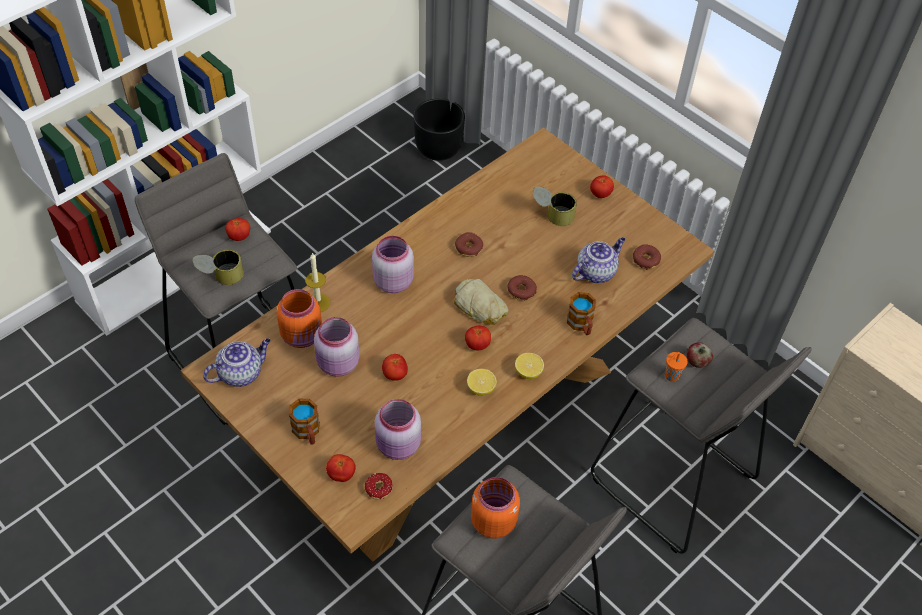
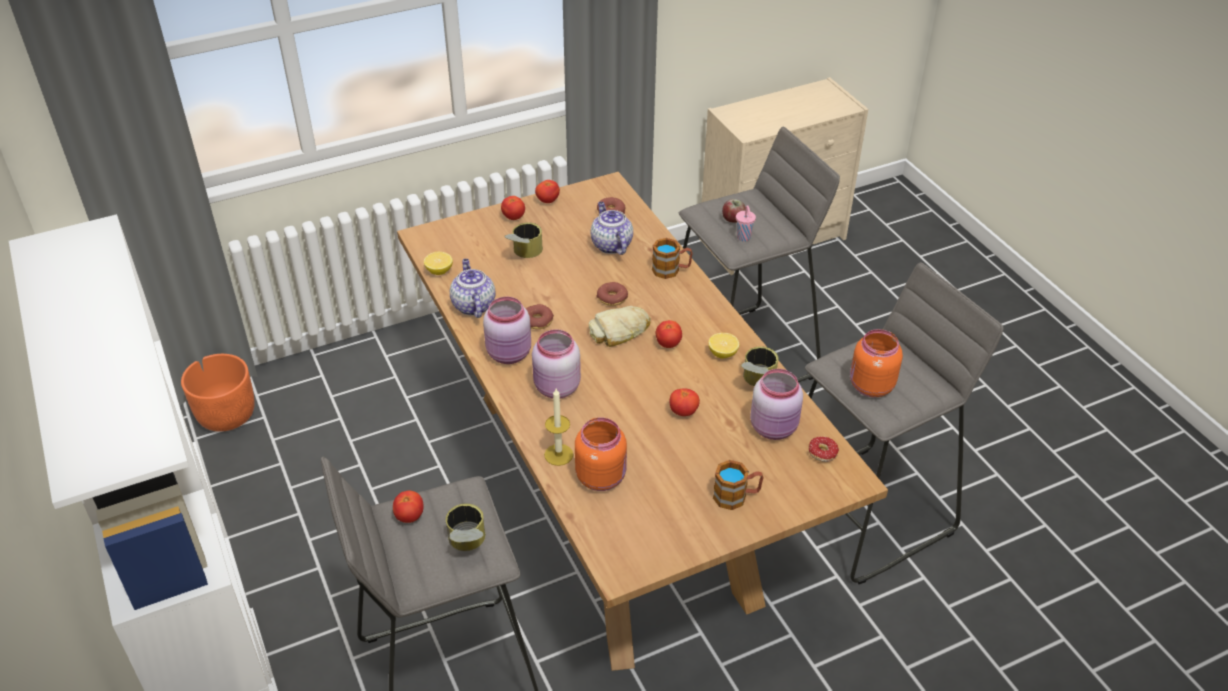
camera: 70 degrees left, 10 degrees down
(241, 373) = (634, 541): teapot -> teapot (473, 305)
(337, 364) = (653, 454): pink jar -> pink jar (510, 354)
(341, 474) = (798, 478): tomato -> tomato (547, 201)
(438, 148) = (226, 415): black planter -> orange planter
(452, 421) = (756, 382): none -> can
(528, 372) = (714, 317): lemon -> lemon (439, 271)
(671, 376) = (744, 238): orange cup -> pink cup

